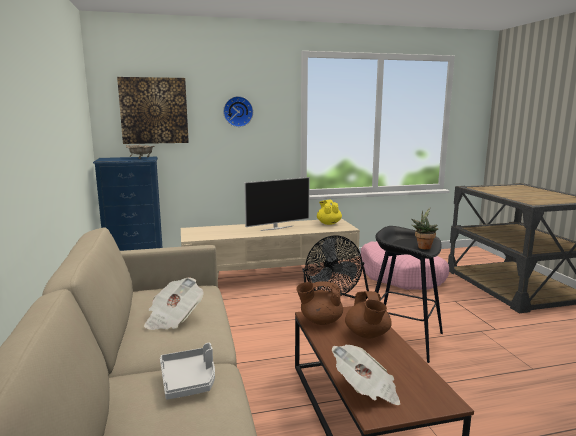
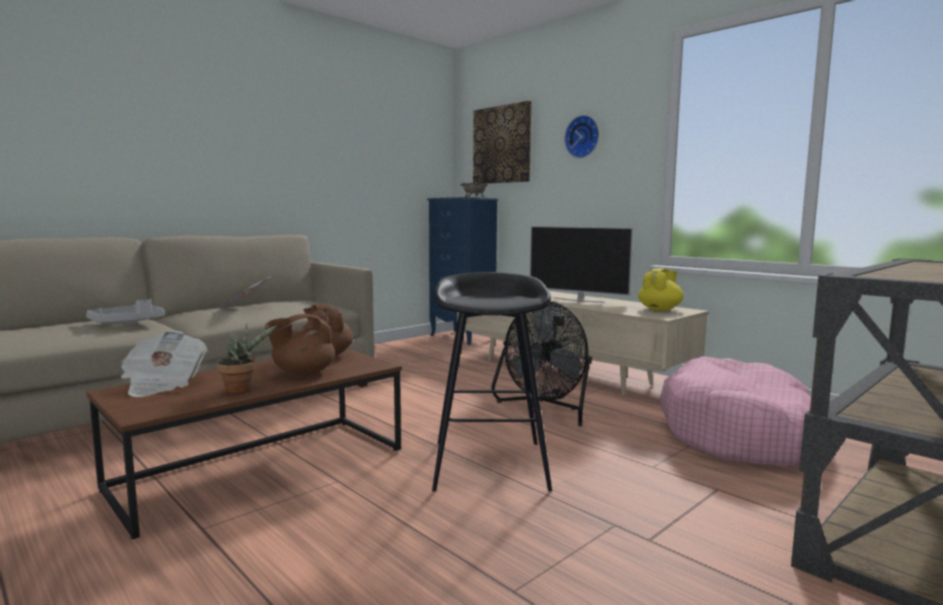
camera: 60 degrees right, 5 degrees down
(423, 247) = (487, 300): potted plant -> potted plant (241, 389)

